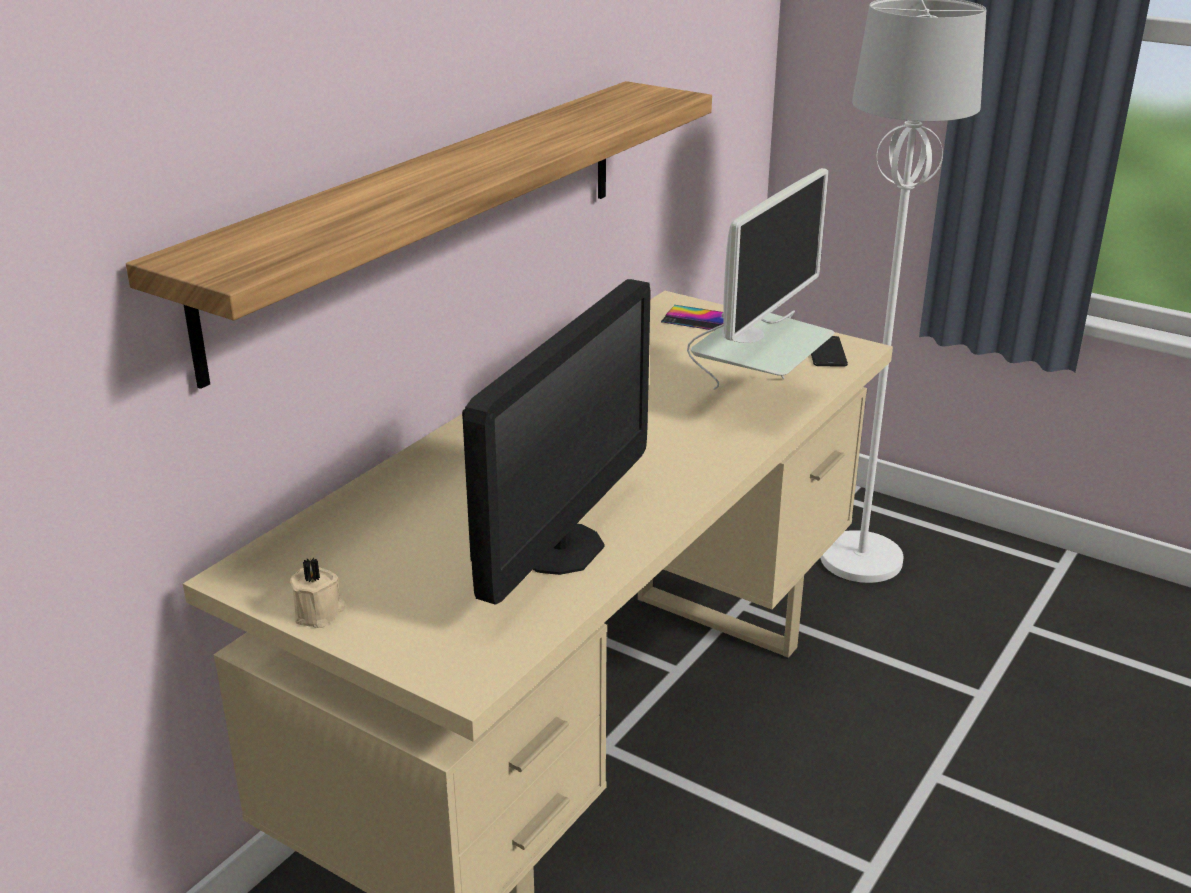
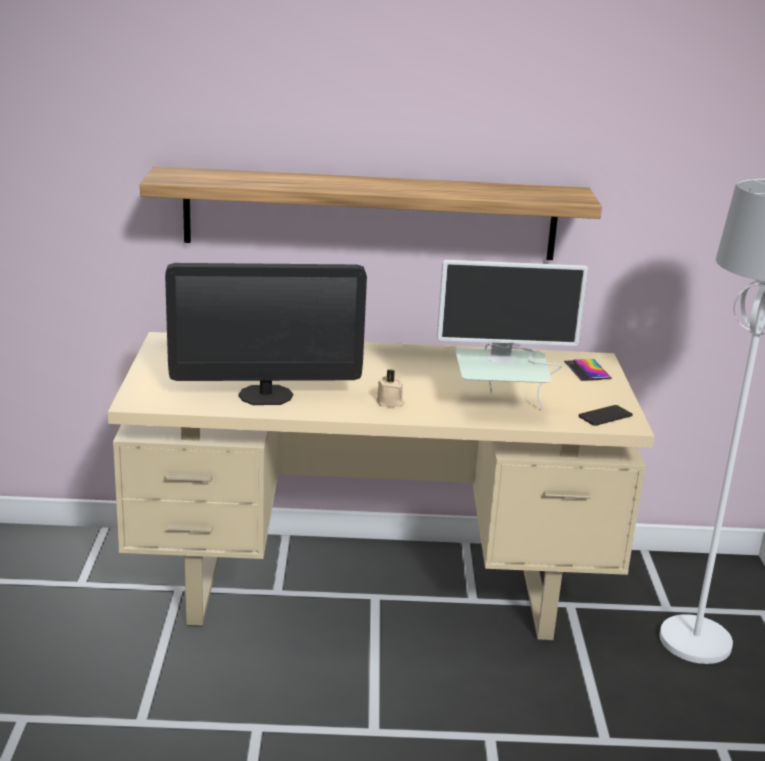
camera: 55 degrees right, 5 degrees down
(320, 613) = (154, 361): beige candle -> beige candle (390, 402)

